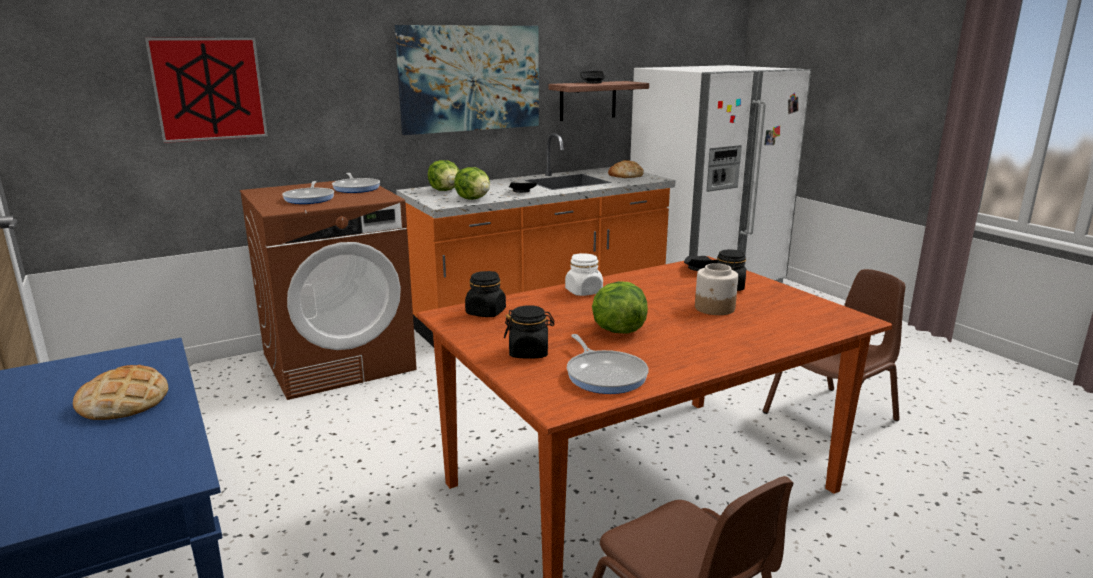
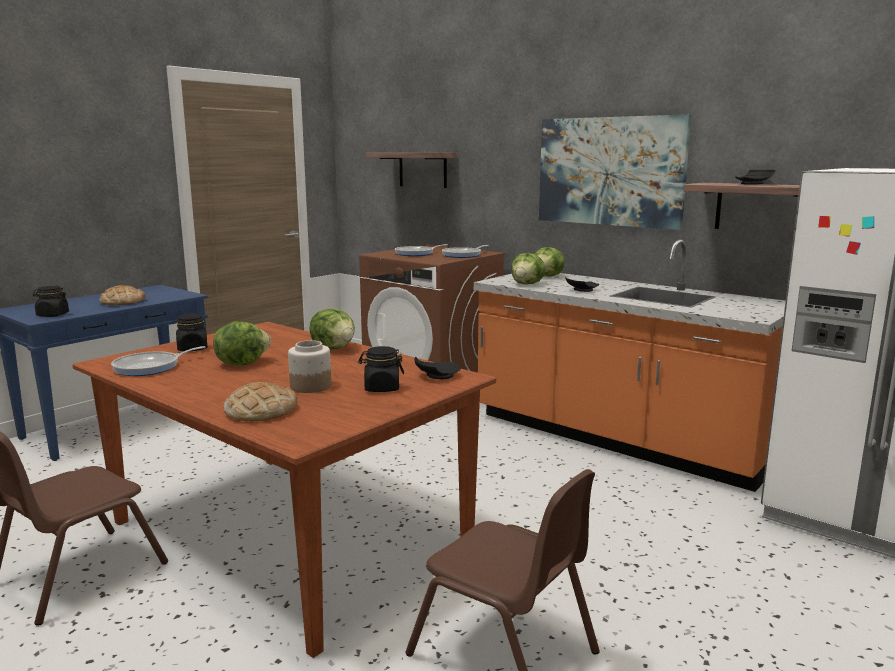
camera: 70 degrees right, 5 degrees down
(209, 89) = (423, 169): picture -> shelf
(485, 312) = (271, 333): black jar -> black jar (52, 315)
(584, 292) = (334, 348): white jar -> lettuce
(625, 175) = (745, 308): bread -> bread (261, 411)

